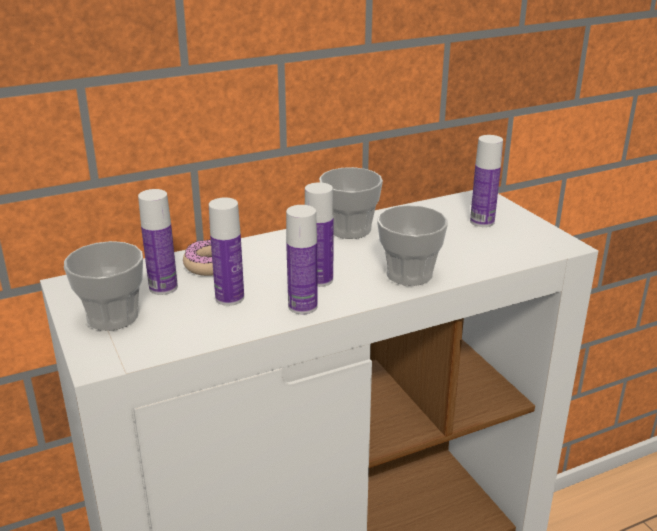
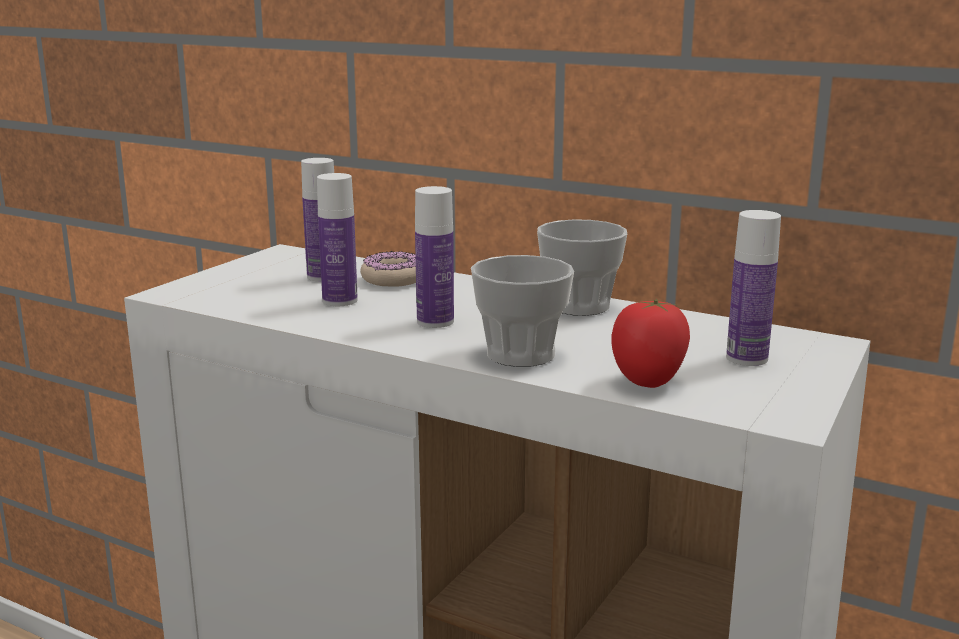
camera: 55 degrees right, 10 degrees down
(112, 317) = (247, 276): cup -> none
(302, 306) = (366, 329): bottle -> none
(489, 257) = (648, 383): none -> tomato

